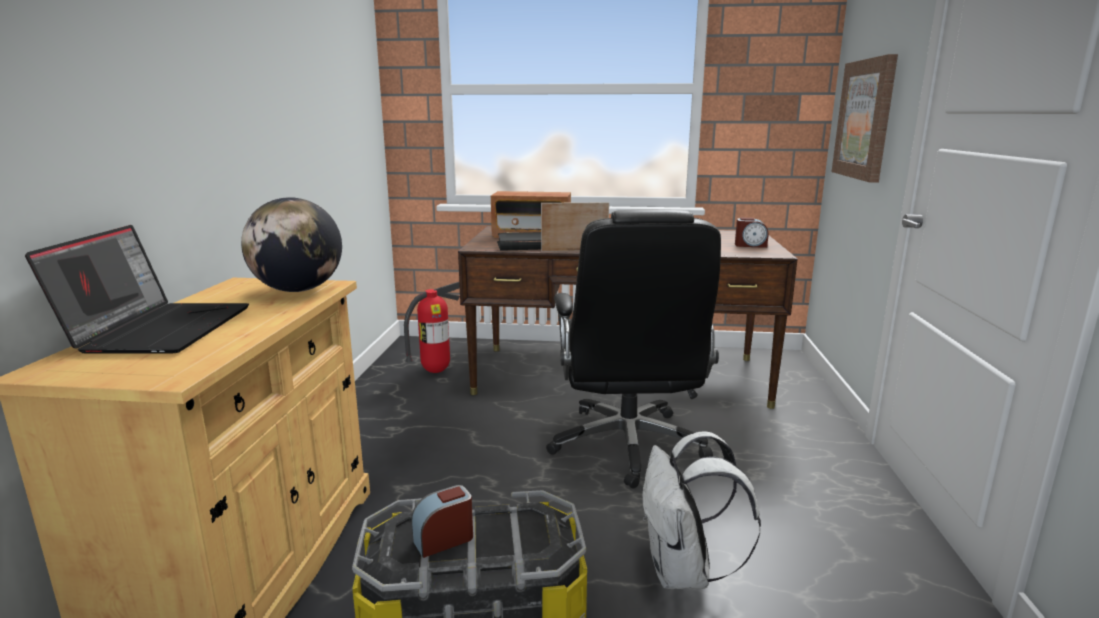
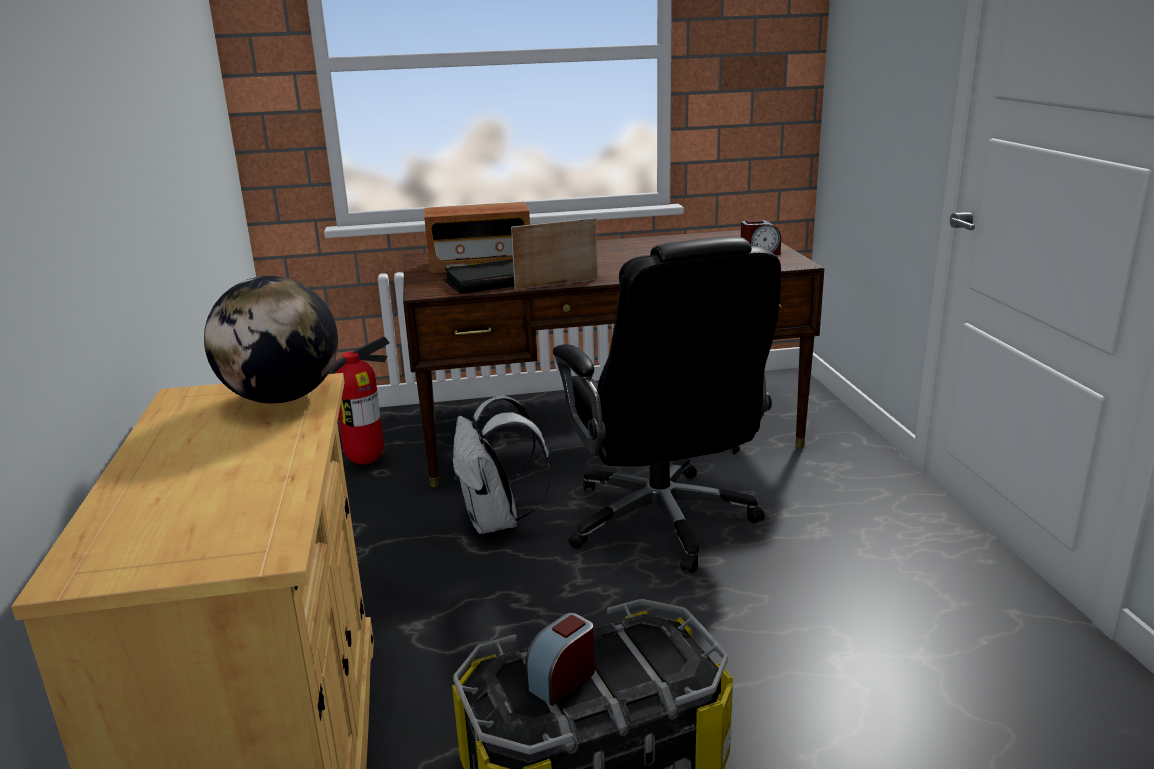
camera: 15 degrees left, 5 degrees up
(160, 328) = (158, 486): laptop -> none
(683, 573) = (792, 658): white backpack -> white backpack (497, 522)
(865, 119) = (878, 91): picture -> none

